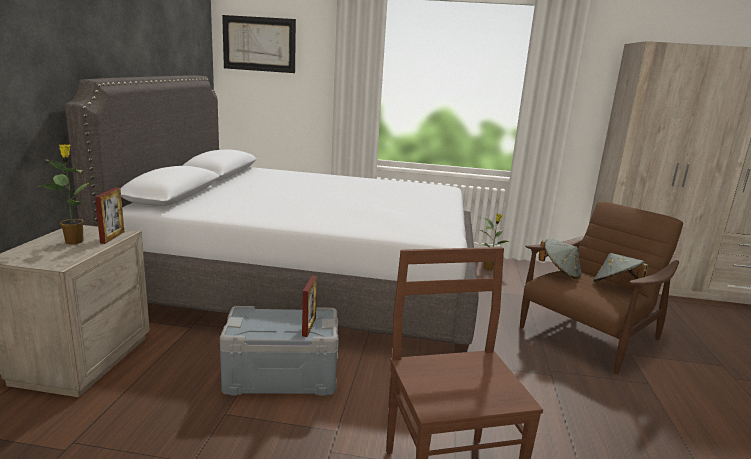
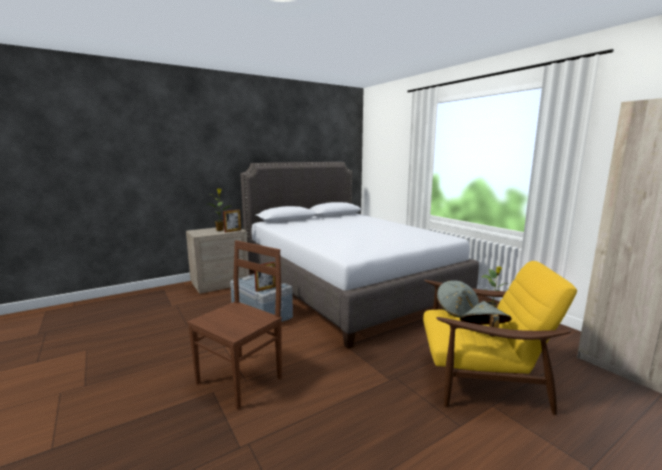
camera: 50 degrees right, 5 degrees down
(259, 44) = (380, 142): picture -> none
(588, 335) = (480, 378): brown armchair -> yellow armchair

